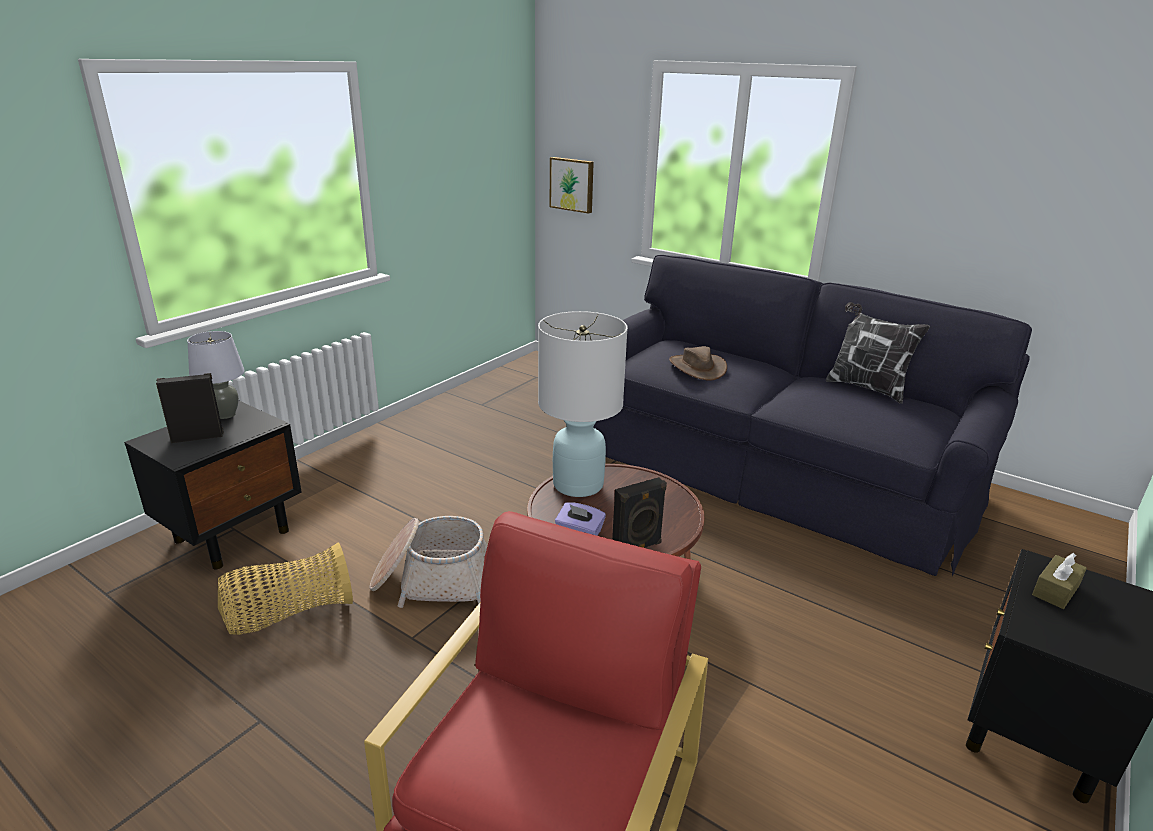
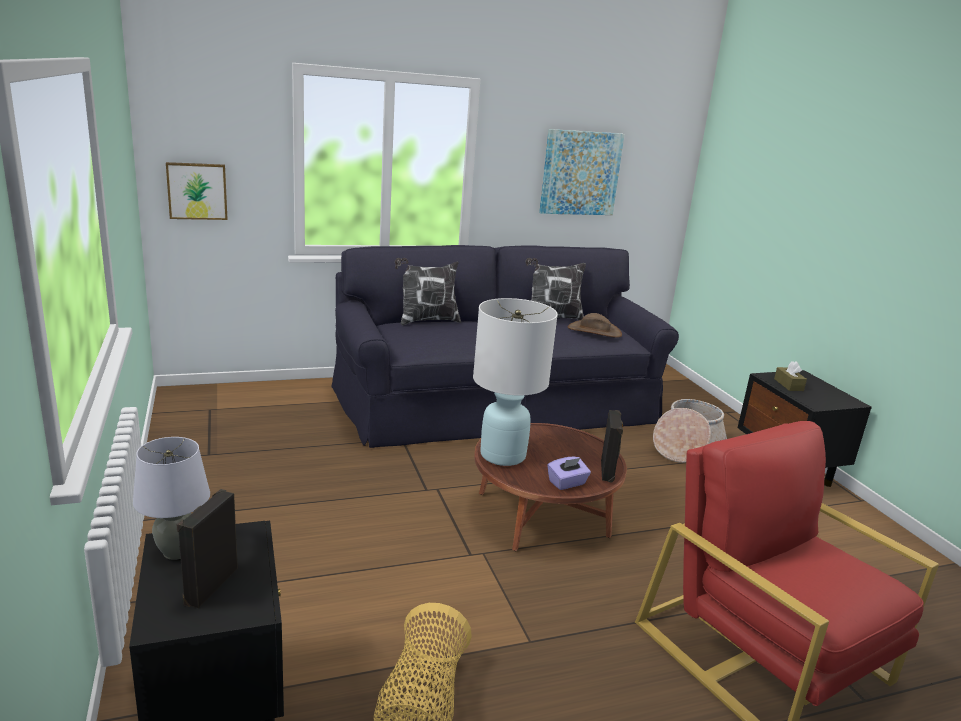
camera: 55 degrees left, 5 degrees down
(433, 581) = (464, 599): basket -> basket (686, 446)
(697, 367) = (454, 337): brown hat -> brown hat (594, 331)
(713, 348) = (427, 320): none -> pillow
(1000, 201) = (580, 173): none -> picture

